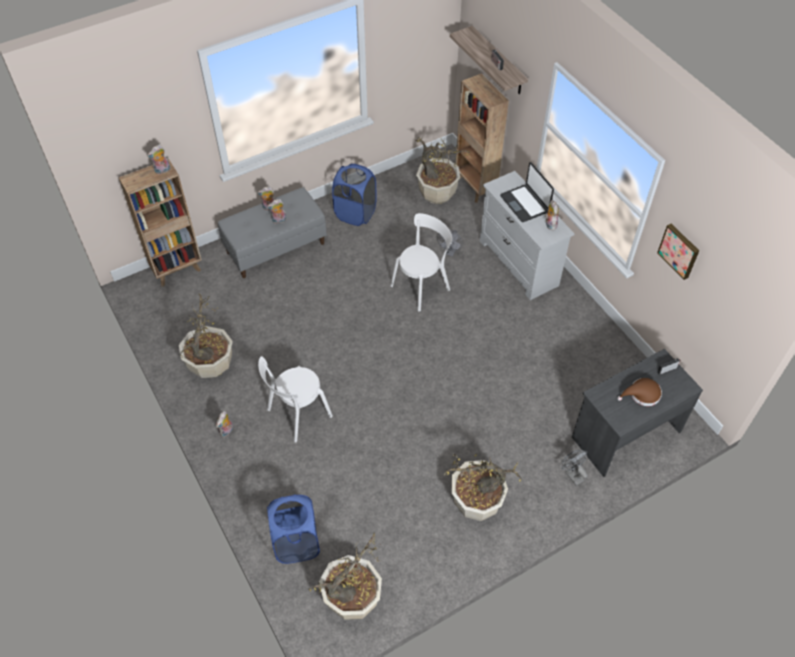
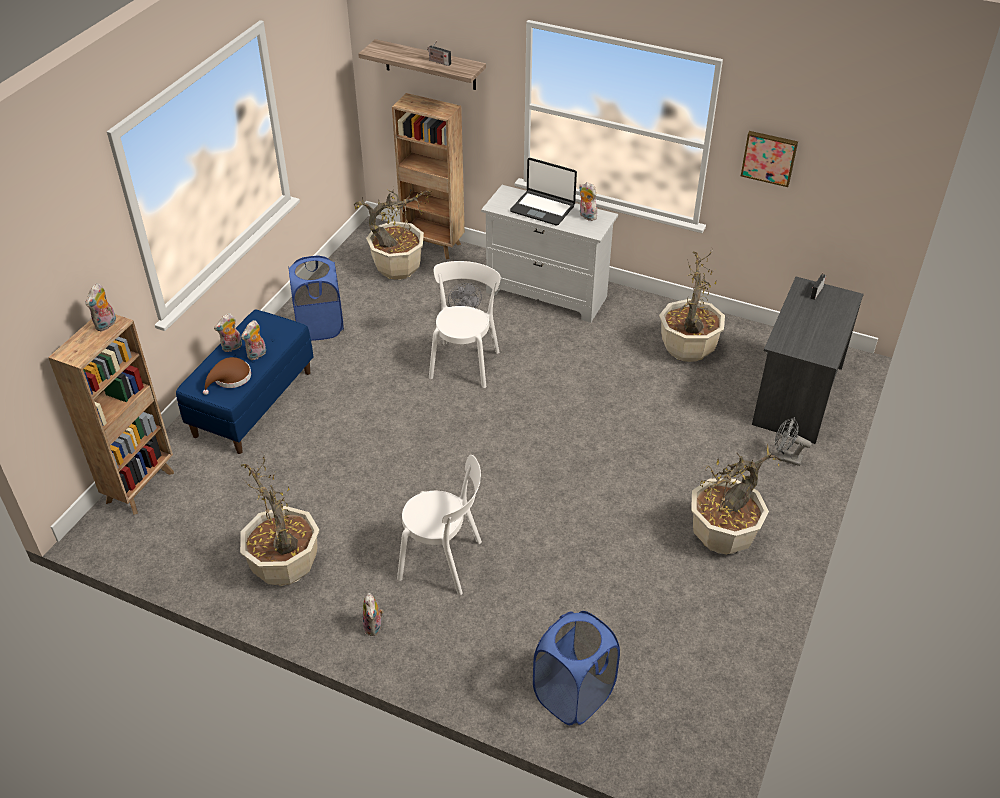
camera: 35 degrees left, 10 degrees down
(276, 247) = (253, 403): grey bench -> blue bench
(297, 414) = (444, 561): white chair -> white chair turned 90 degrees counterclockwise
(352, 598) = (689, 712): potted plant -> potted plant (687, 349)
(642, 394) = (818, 323): brown hat -> brown hat (230, 378)

